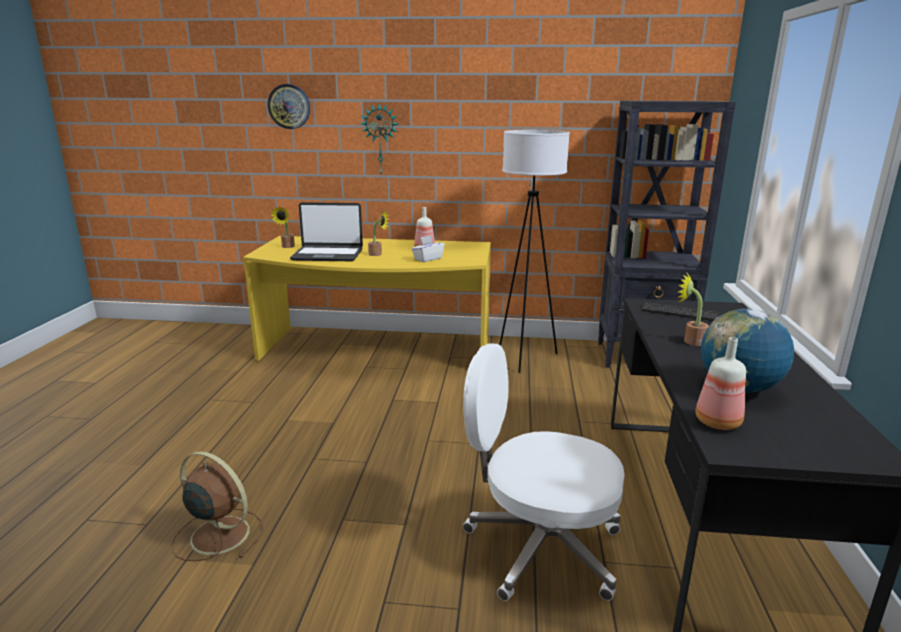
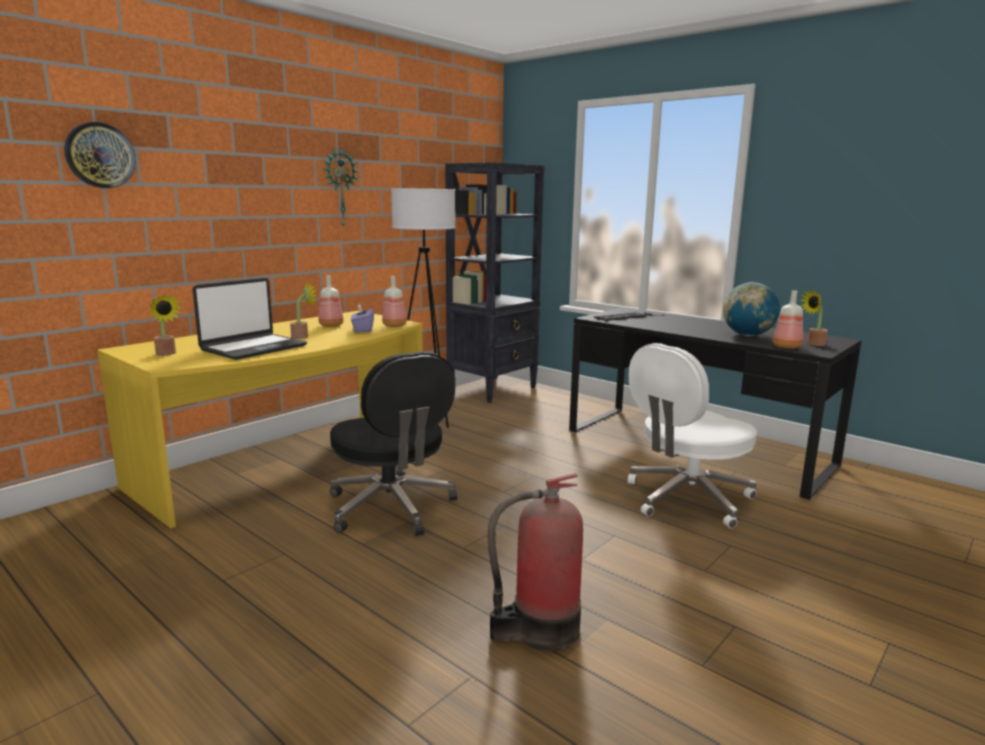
camera: 55 degrees left, 5 degrees down
(218, 534) = (540, 630): brown fan -> fire extinguisher
(348, 409) = (392, 508): none -> black office chair
(380, 139) = (233, 202): wall clock -> wall clock (340, 188)
(427, 259) = (363, 329): white tissue box -> purple tissue box
(459, 261) = (394, 325): none -> bottle
(690, 341) = (670, 326): potted plant -> potted plant (813, 344)

